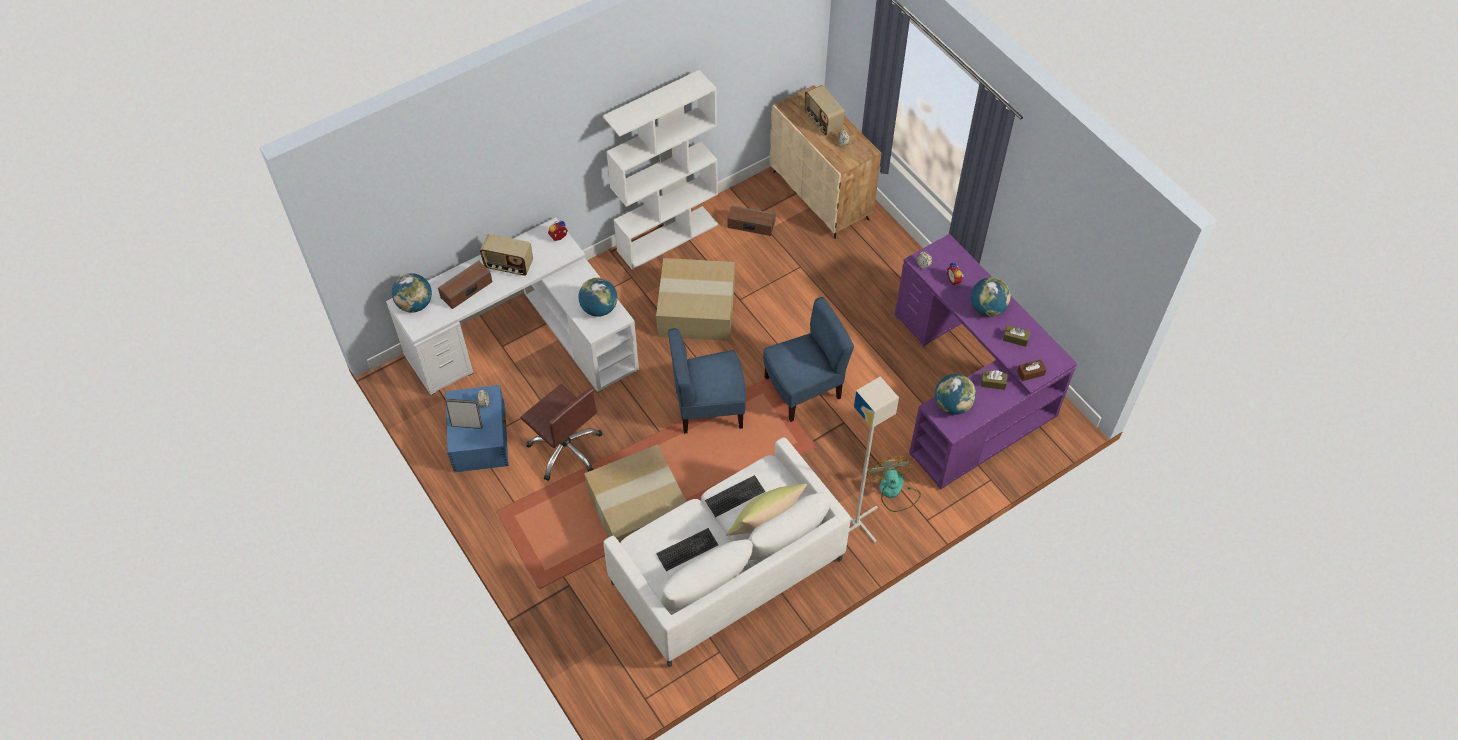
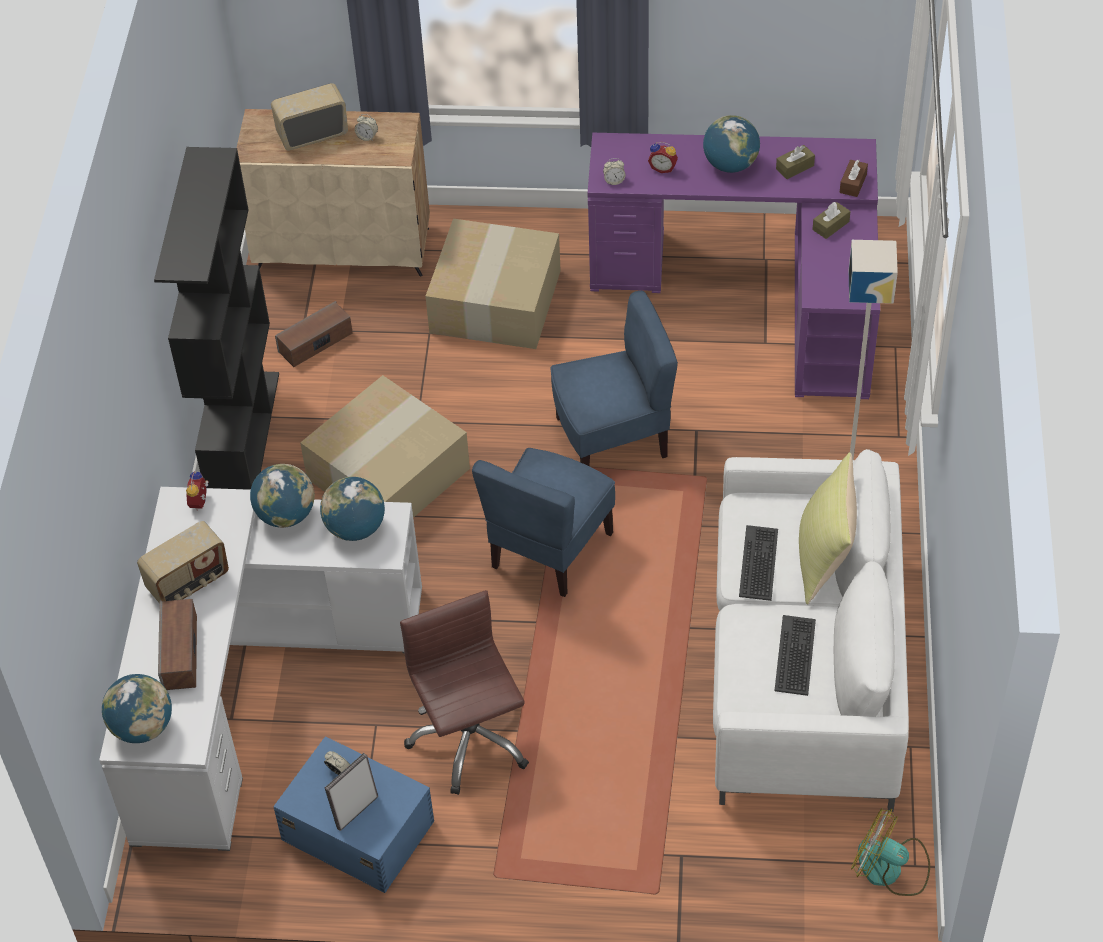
camera: 50 degrees left, 5 degrees down
(566, 449) = (469, 739): brown office chair -> brown office chair turned 105 degrees counterclockwise
(639, 507) = (631, 710): cardboard box -> cardboard box (494, 300)
(668, 237) = (243, 435): white bookcase -> black bookcase
(803, 389) = (612, 439): blue chair -> blue chair turned 60 degrees clockwise
(822, 121) = (312, 134): radio -> radio turned 150 degrees clockwise
(893, 491) = (833, 443): fan -> fan (890, 868)
(952, 405) = (828, 277): globe -> globe (286, 515)

